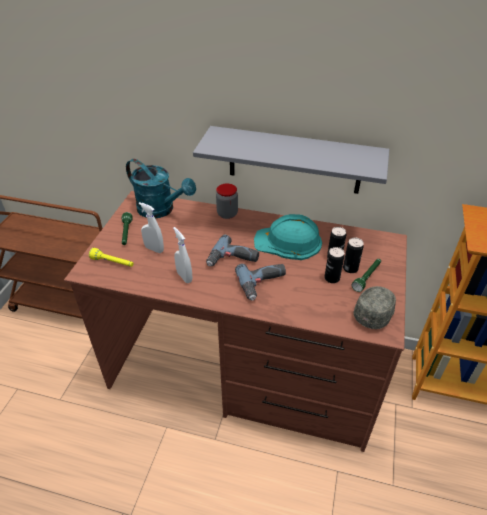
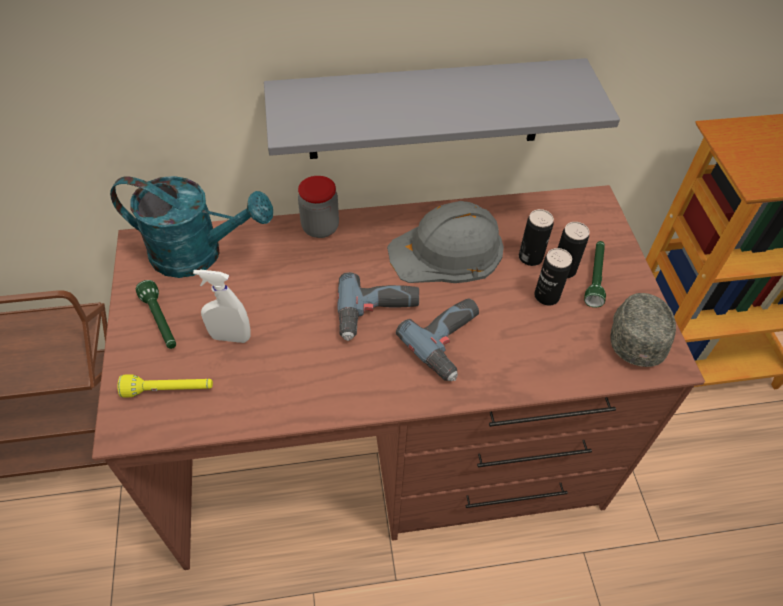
camera: 25 degrees left, 10 degrees up
(184, 277) = (314, 374): white spray bottle -> none
(288, 242) = (447, 251): turquoise hard hat -> grey hard hat

